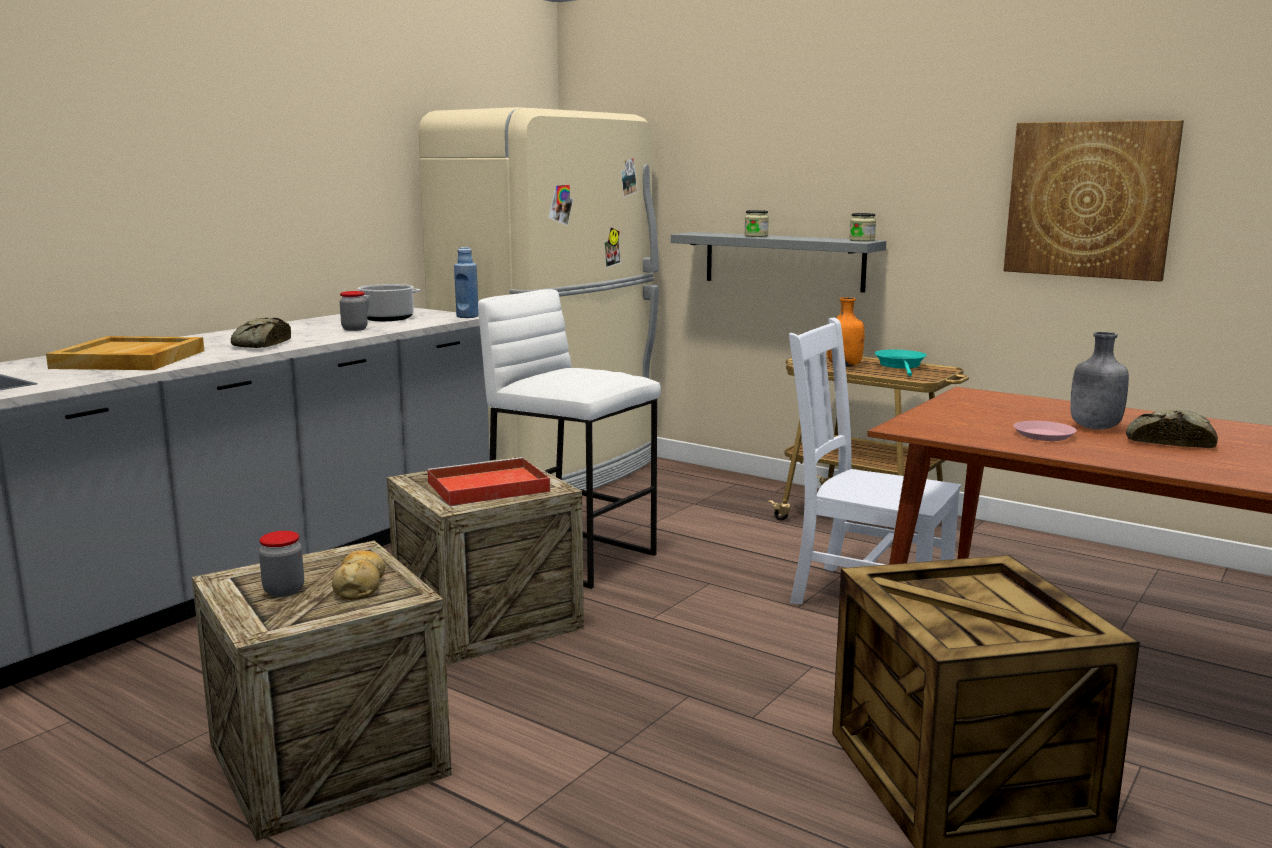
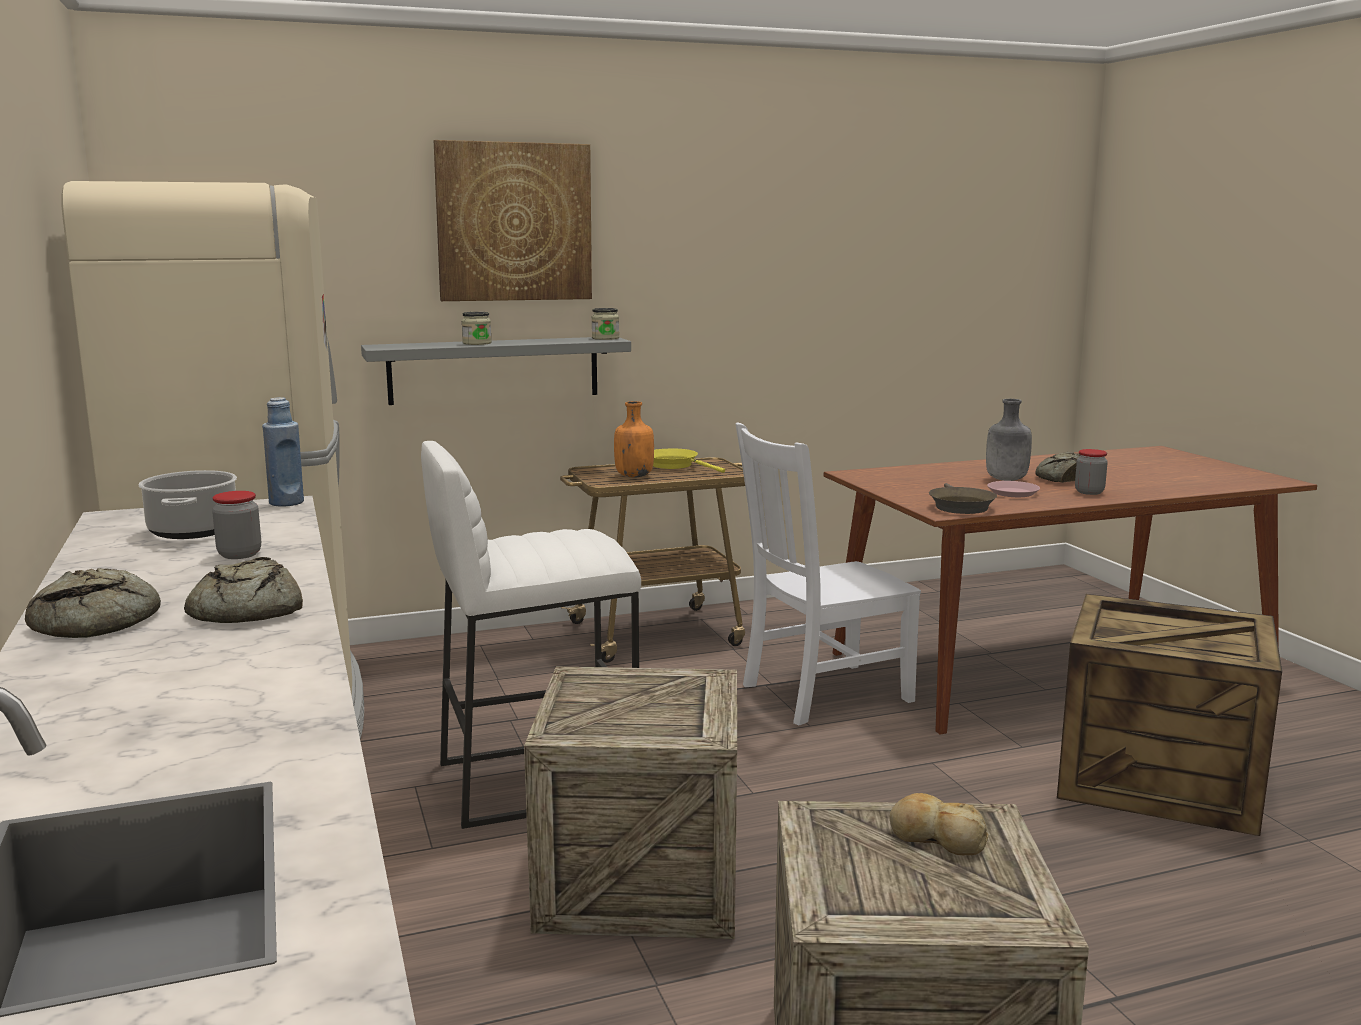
camera: 55 degrees left, 0 degrees up
(130, 359) = (175, 697): beige tray -> none
(224, 337) = (101, 621): none -> bread
(284, 591) = (914, 885): jar -> jar (1089, 492)
(485, 487) = (658, 705): red tray -> none
(901, 366) = (675, 465): turquoise frying pan -> yellow frying pan
(938, 429) = (959, 506): none -> brown frying pan
(1089, 199) = (802, 284): picture -> picture (514, 222)

